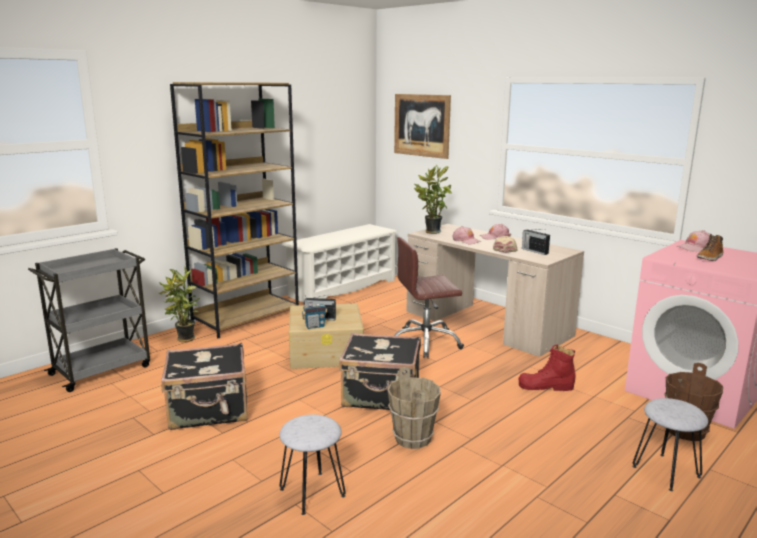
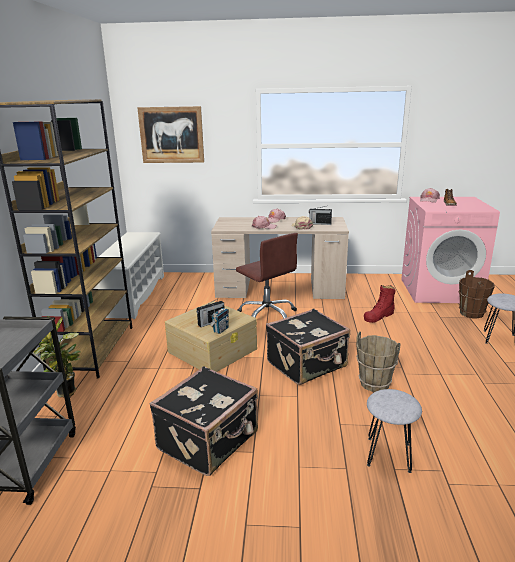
camera: 40 degrees left, 5 degrees up
(425, 342) = (267, 315): brown office chair -> brown office chair turned 75 degrees counterclockwise
(431, 232) = (224, 226): potted plant -> none

